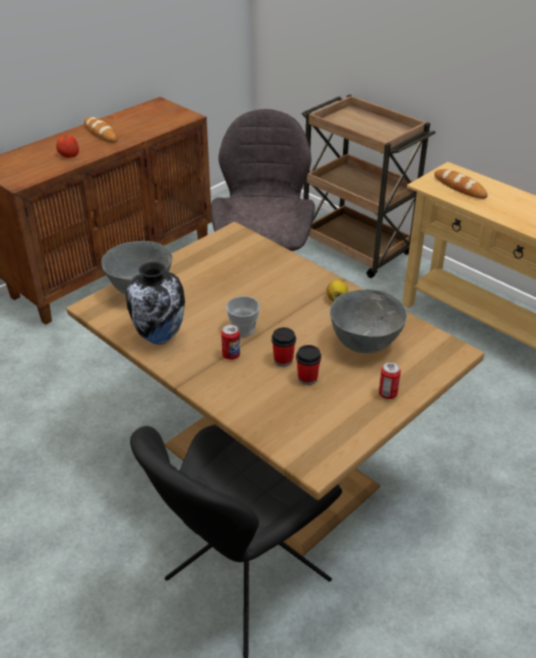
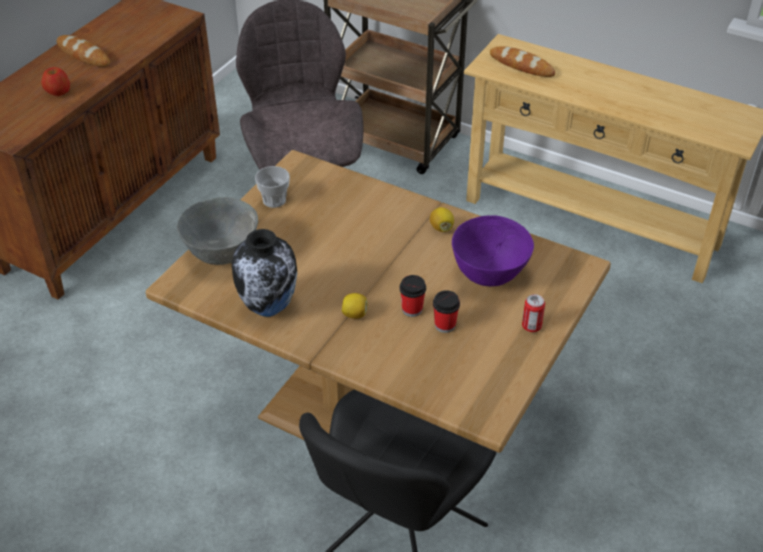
camera: 15 degrees left, 5 degrees up
(231, 355) = (355, 314): can -> lemon
(243, 329) = (356, 282): cup -> cup (274, 200)
(364, 344) = (488, 275): grey bowl -> purple bowl

